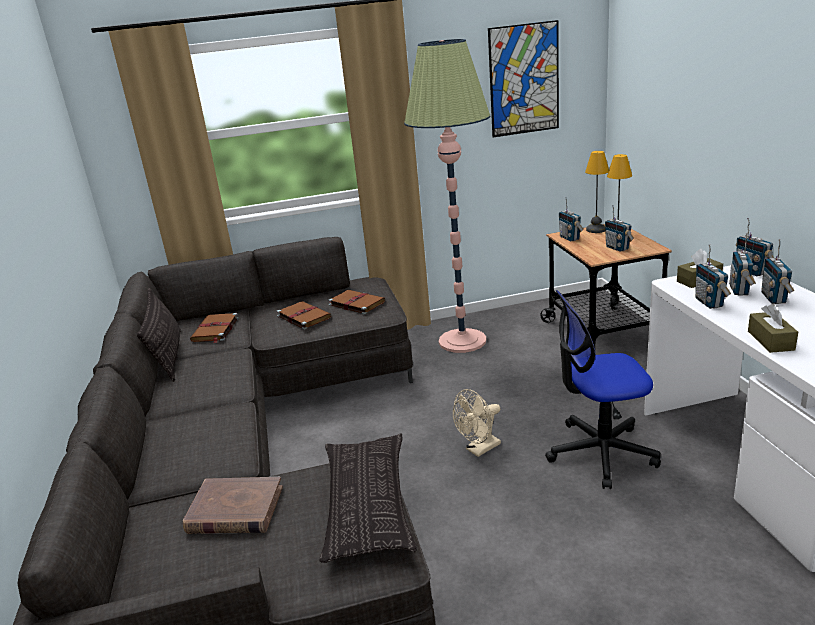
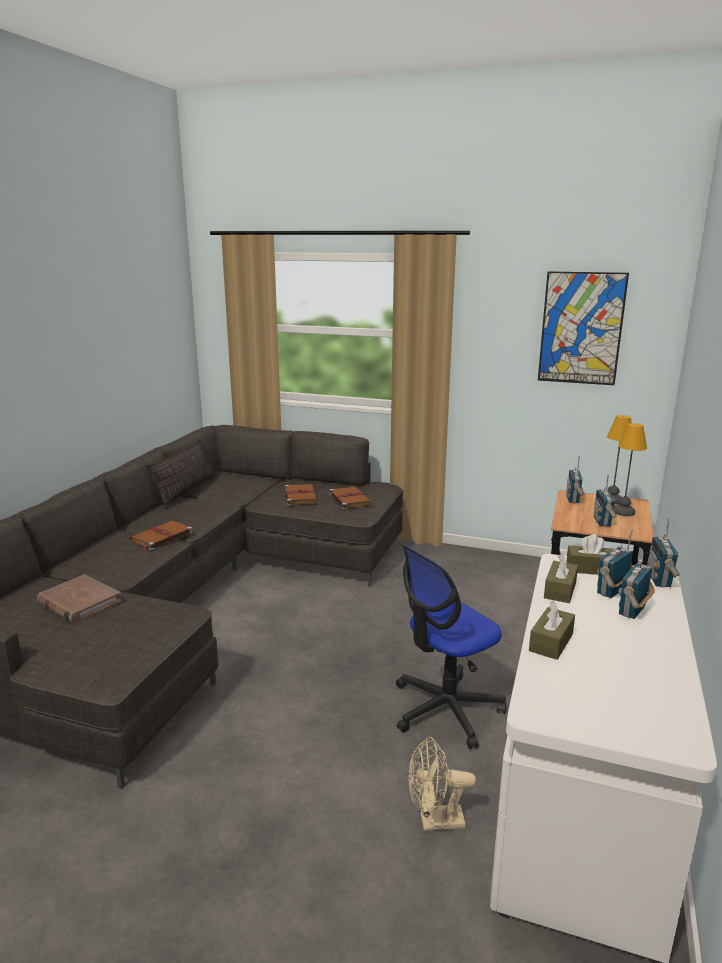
camera: 30 degrees right, 5 degrees down
(215, 330) = (235, 485): brown book -> brown book (161, 537)
(367, 503) = (149, 636): pillow -> none
(462, 341) = (452, 570): floor lamp -> none
(479, 449) = (353, 659): beige fan -> beige fan (434, 821)
(601, 452) = (445, 709): office chair -> office chair turned 60 degrees counterclockwise
(709, 303) = (560, 590): radio -> brown tissue box

